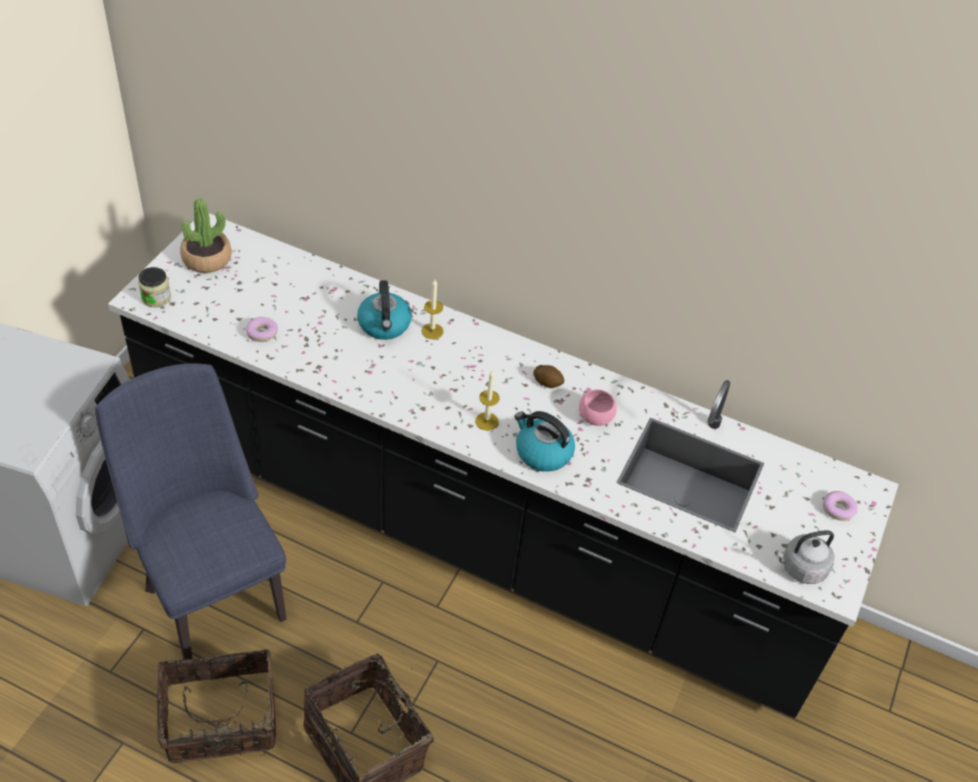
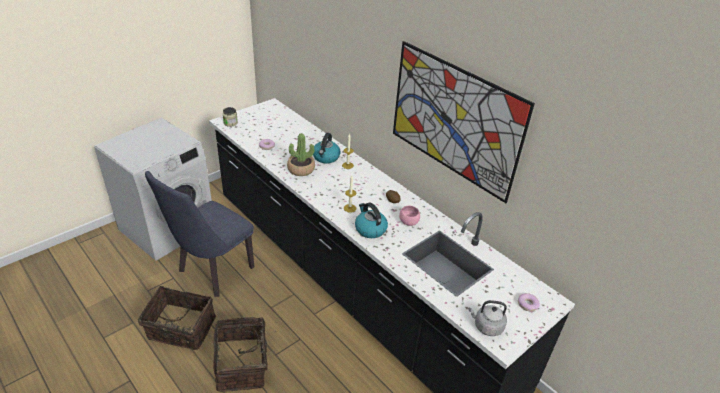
camera: 25 degrees right, 10 degrees down
(207, 259) = (263, 114): potted plant -> potted plant (301, 169)
(211, 593) = (212, 273): blue chair -> blue chair turned 135 degrees counterclockwise
(656, 236) = (454, 120): none -> picture

